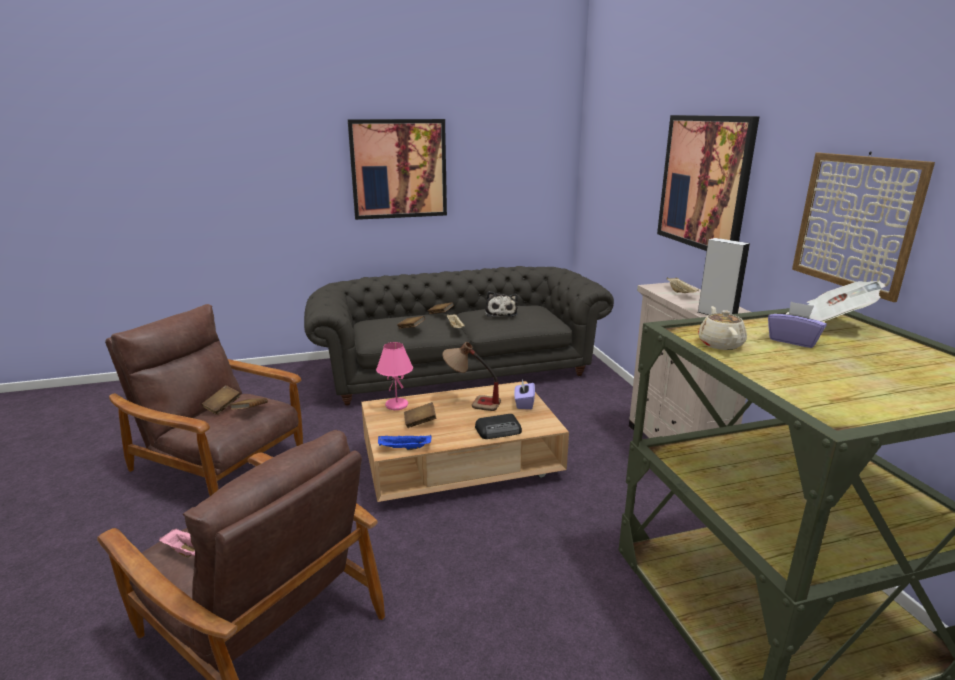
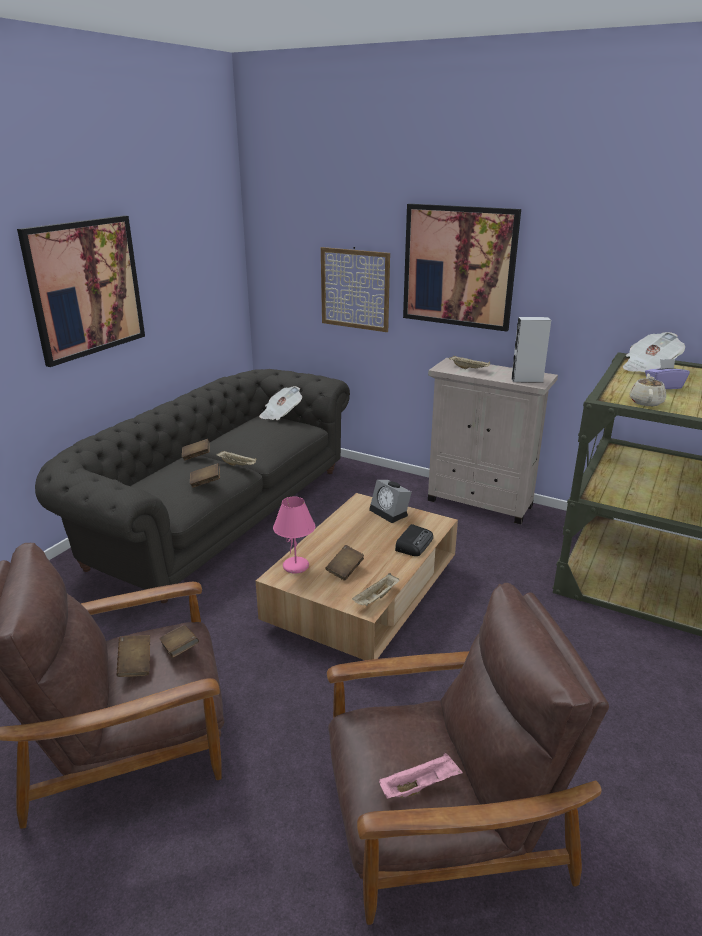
camera: 45 degrees left, 5 degrees up
(404, 448) = (376, 598): blue tray -> beige tray
(471, 402) = (351, 532): table lamp -> none
(500, 313) = (258, 434): plush toy -> none
(524, 403) = (390, 512): purple tissue box -> alarm clock
(543, 306) = (280, 414): none -> newspaper
(720, 344) = (646, 402): beige teapot -> beige teapot turned 60 degrees clockwise
(856, 220) = (629, 289): picture -> picture (355, 288)

